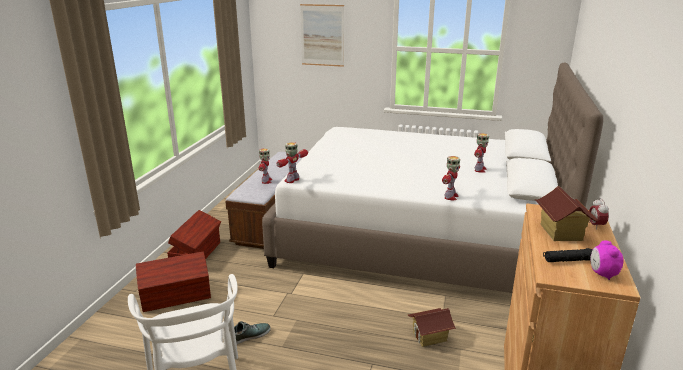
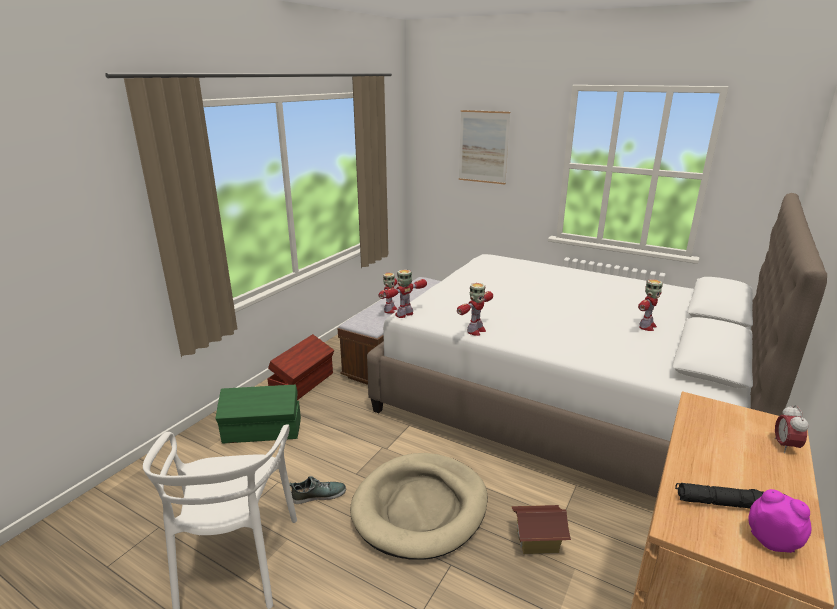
camera: 15 degrees right, 0 degrees up
(177, 297) = (263, 431): brown storage box -> green storage box
(335, 330) = (420, 507): none -> beige dog bed
(450, 197) = (593, 360): toy robot -> toy robot (475, 331)
(560, 232) = (720, 449): toy house -> none
(602, 274) = (772, 541): alarm clock -> alarm clock turned 120 degrees clockwise

